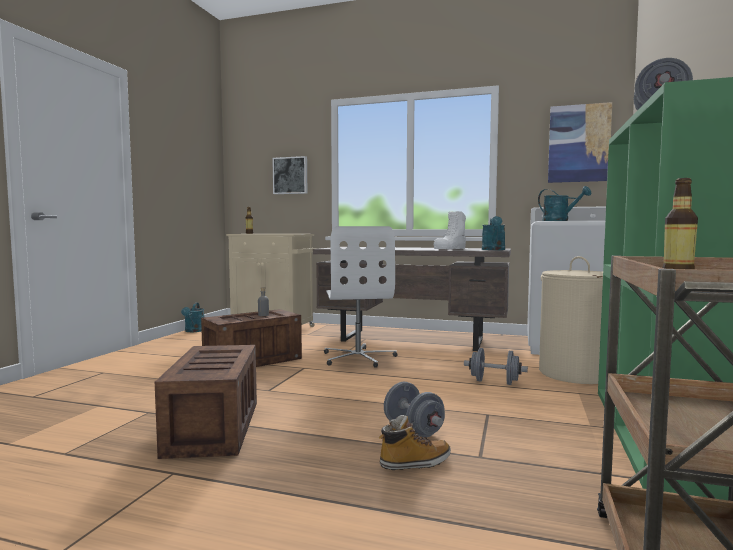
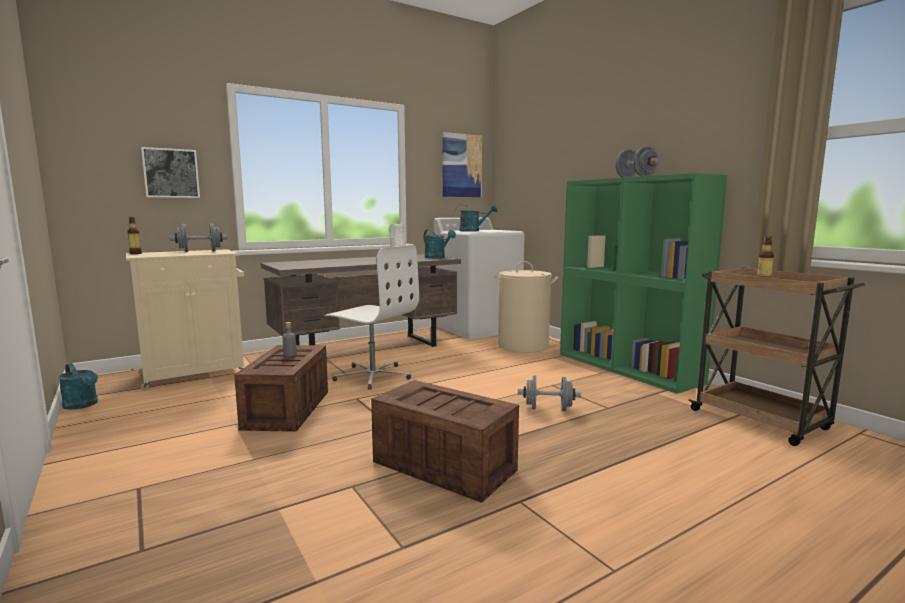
camera: 50 degrees left, 5 degrees up
(415, 463) = (597, 424): boot -> none
(494, 382) = (503, 364): grey dumbbell -> grey dumbbell (200, 251)

